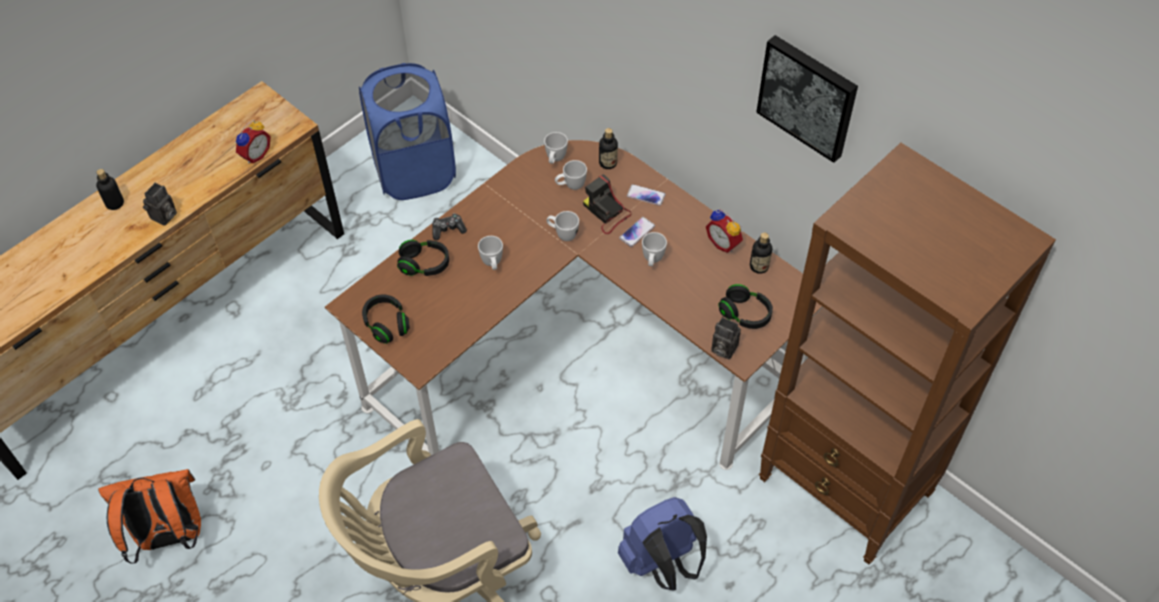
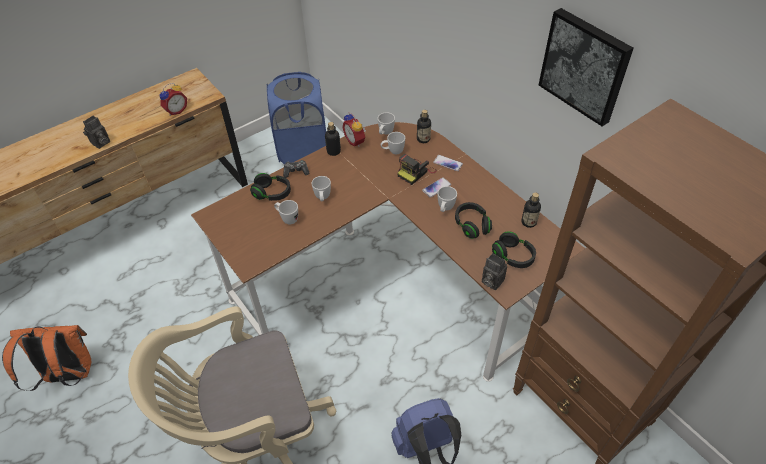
camera: 10 degrees right, 5 degrees down
(114, 203) = (71, 131): bottle -> bottle (333, 151)
(386, 324) = (232, 232): black headphones -> black headphones (472, 225)
(562, 234) = (380, 183): white mug -> white mug (287, 219)
(606, 213) = (416, 172): camera -> camera turned 105 degrees counterclockwise
(724, 243) = (503, 202): alarm clock -> alarm clock (356, 141)

